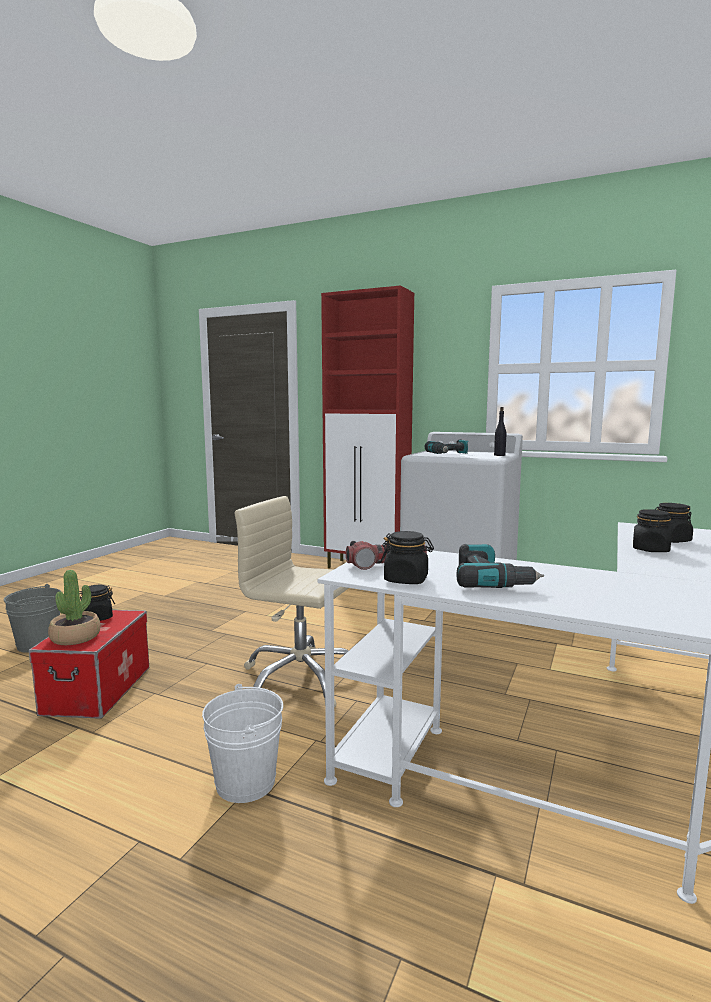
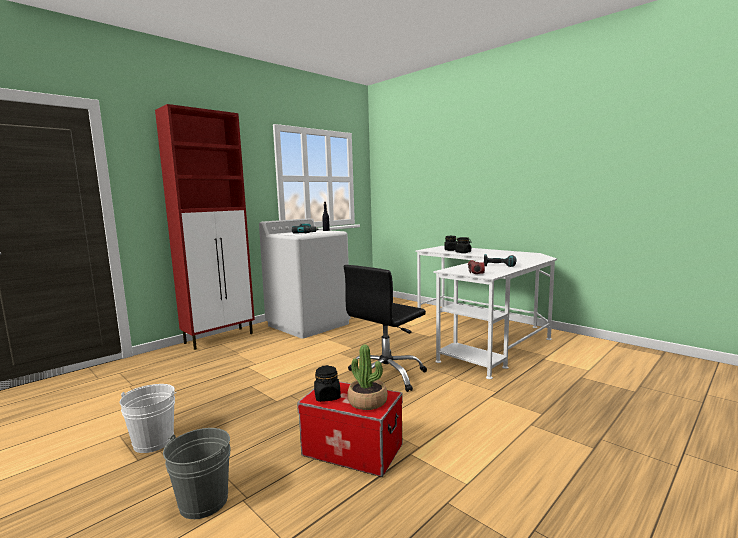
camera: 70 degrees left, 0 degrees up
(245, 782) = (487, 396): white bucket -> white bucket (154, 442)
(300, 679) = (386, 376): beige office chair -> black office chair
(406, 580) = (497, 271): black jar -> none

